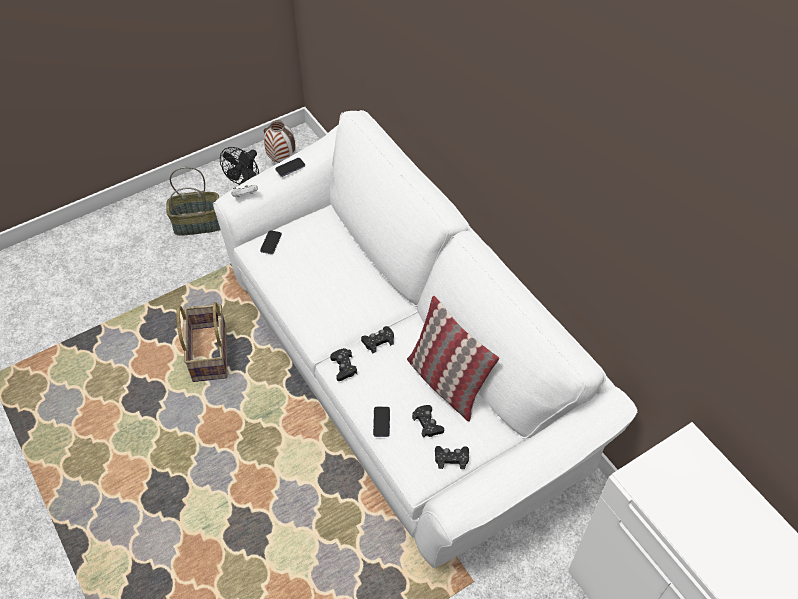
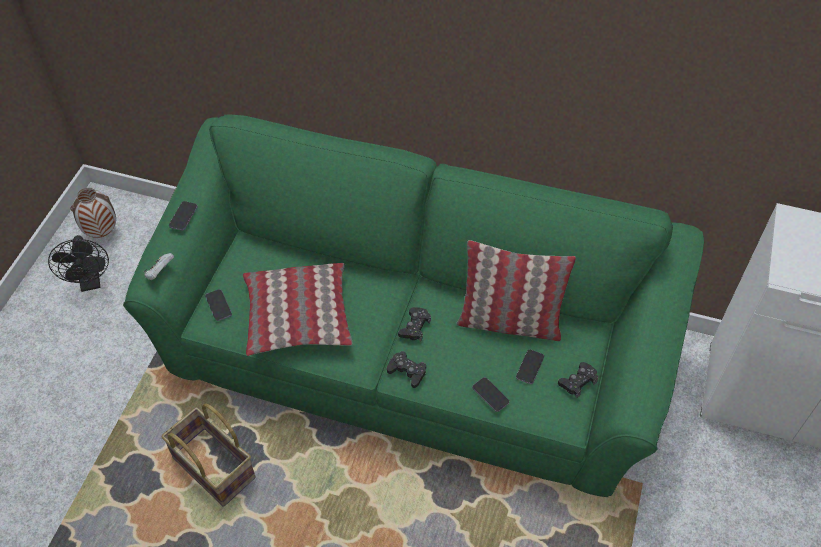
camera: 40 degrees left, 0 degrees up
(198, 223) = (71, 349): basket -> none
(310, 283) = (298, 317): none -> pillow
(399, 370) = (411, 353): white sofa -> green sofa
(427, 424) = (530, 367): black game controller -> phone

